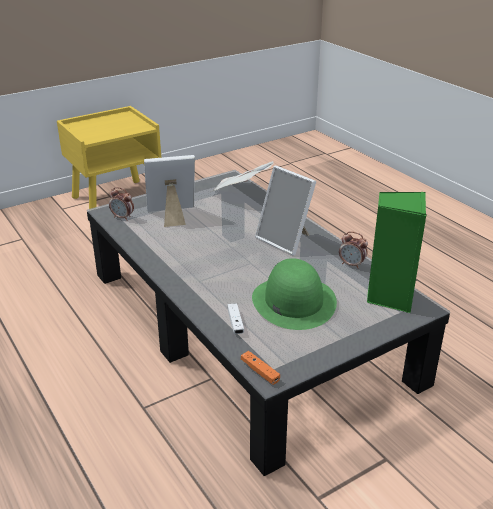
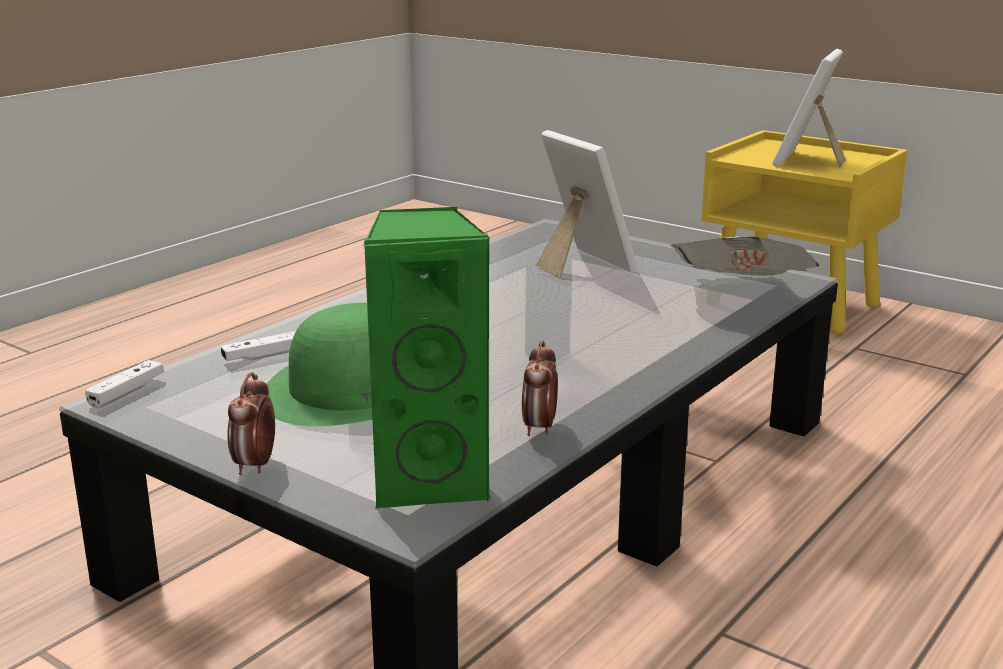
camera: 70 degrees right, 10 degrees down
(122, 217) = (540, 239): alarm clock -> alarm clock (255, 465)
(260, 372) = (126, 392): orange game controller -> white game controller
(286, 240) = (583, 356): picture frame -> picture frame (808, 161)

